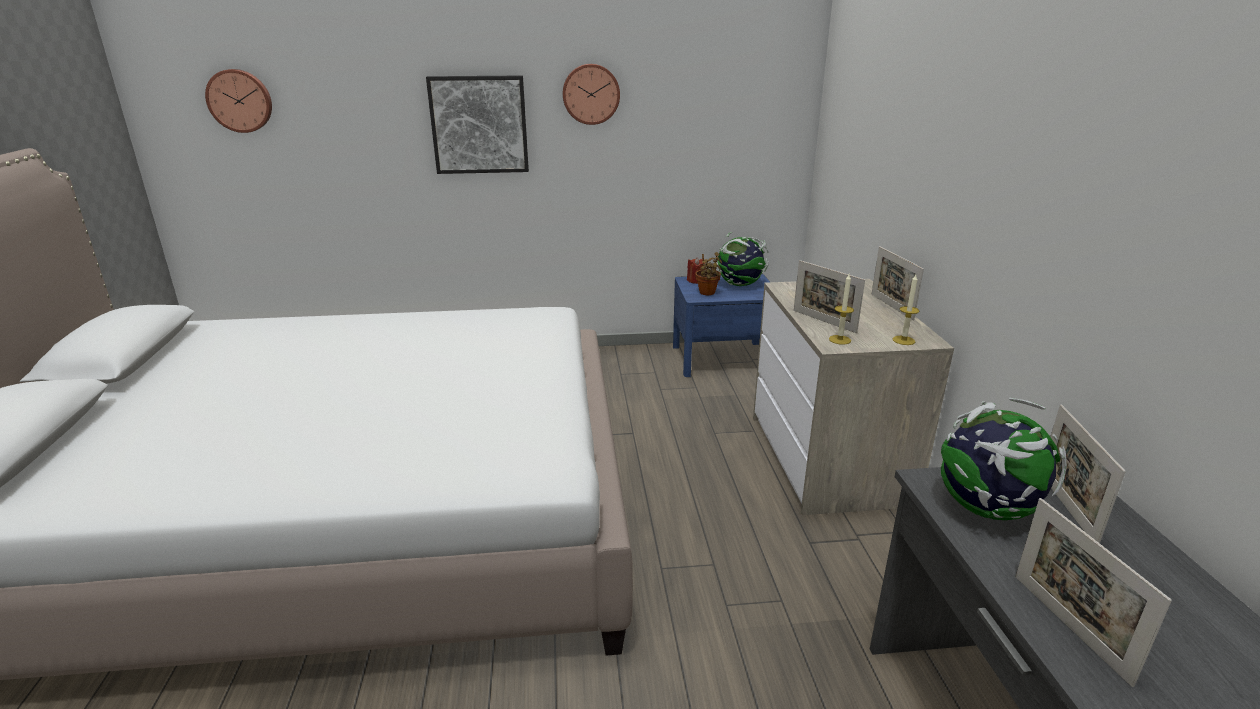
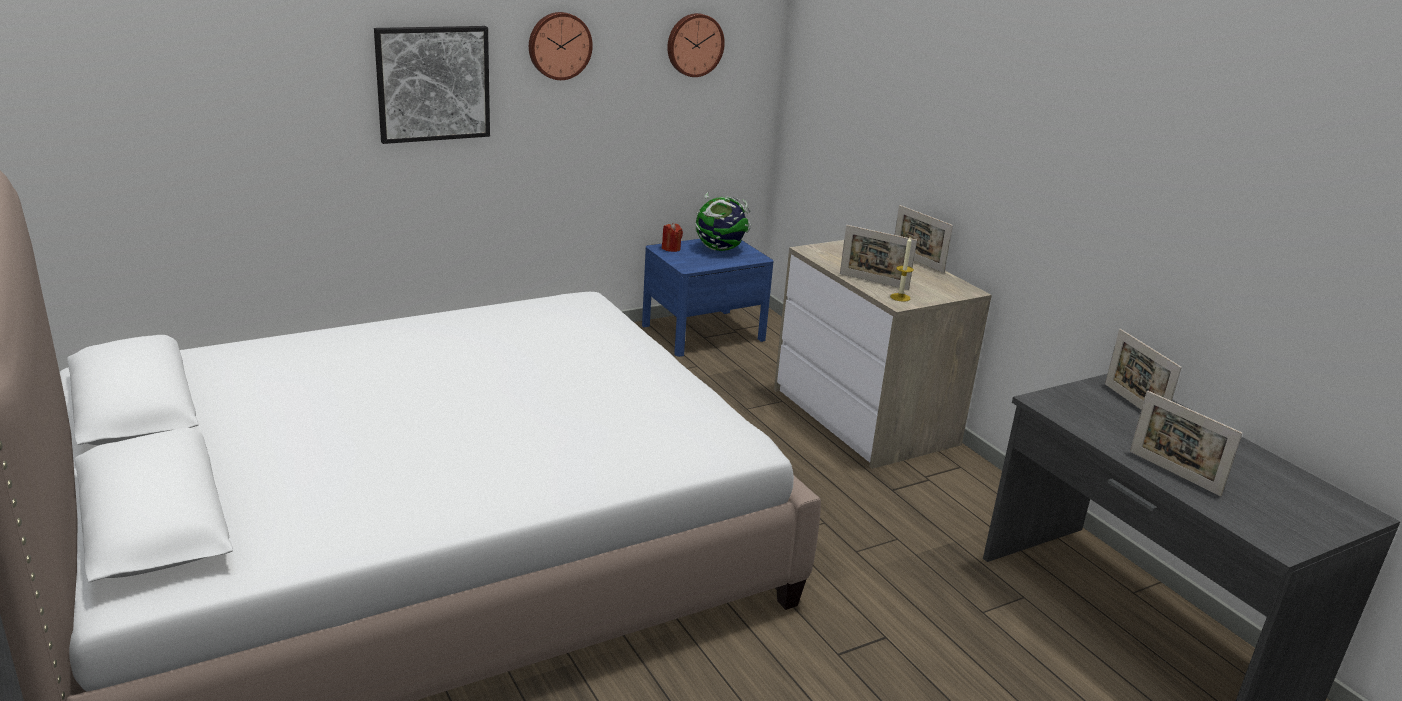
camera: 25 degrees left, 0 degrees up
(240, 100) = (128, 61): wall clock -> wall clock (694, 44)
(707, 293) = (695, 261): potted plant -> none
(903, 340) = (950, 292): candle -> none
(986, 509) = (1087, 413): globe -> none

